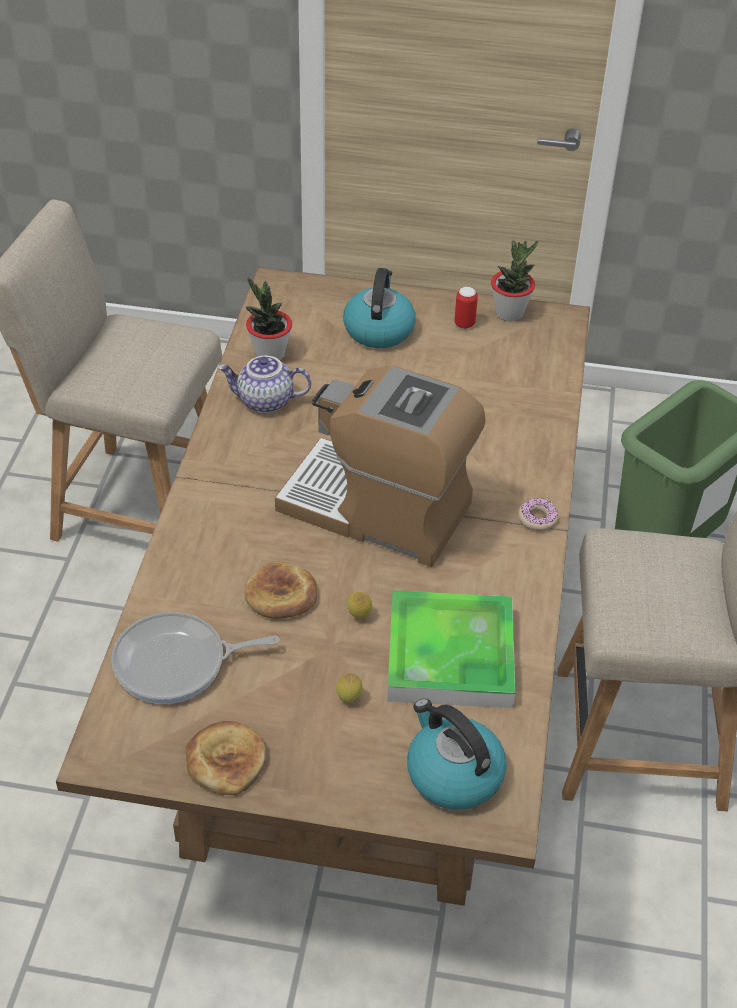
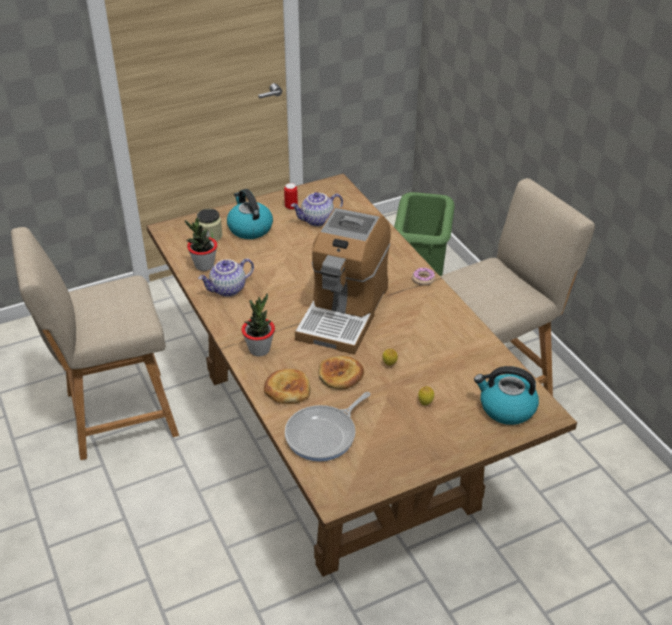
camera: 35 degrees left, 5 degrees down
(226, 761) = (399, 463): bread -> bread (287, 389)
(318, 317) = (210, 236): none -> jar
(378, 509) = (344, 312): coffee machine -> coffee machine turned 60 degrees counterclockwise
(450, 655) = (449, 359): tray -> none
(479, 360) = (317, 220): none -> teapot
(509, 313) = (308, 192): potted plant -> potted plant (259, 349)

